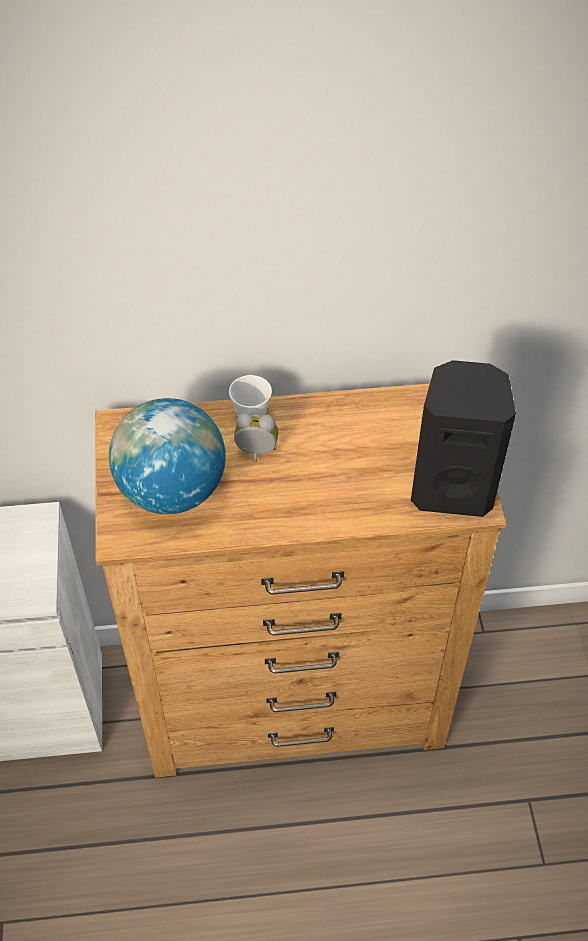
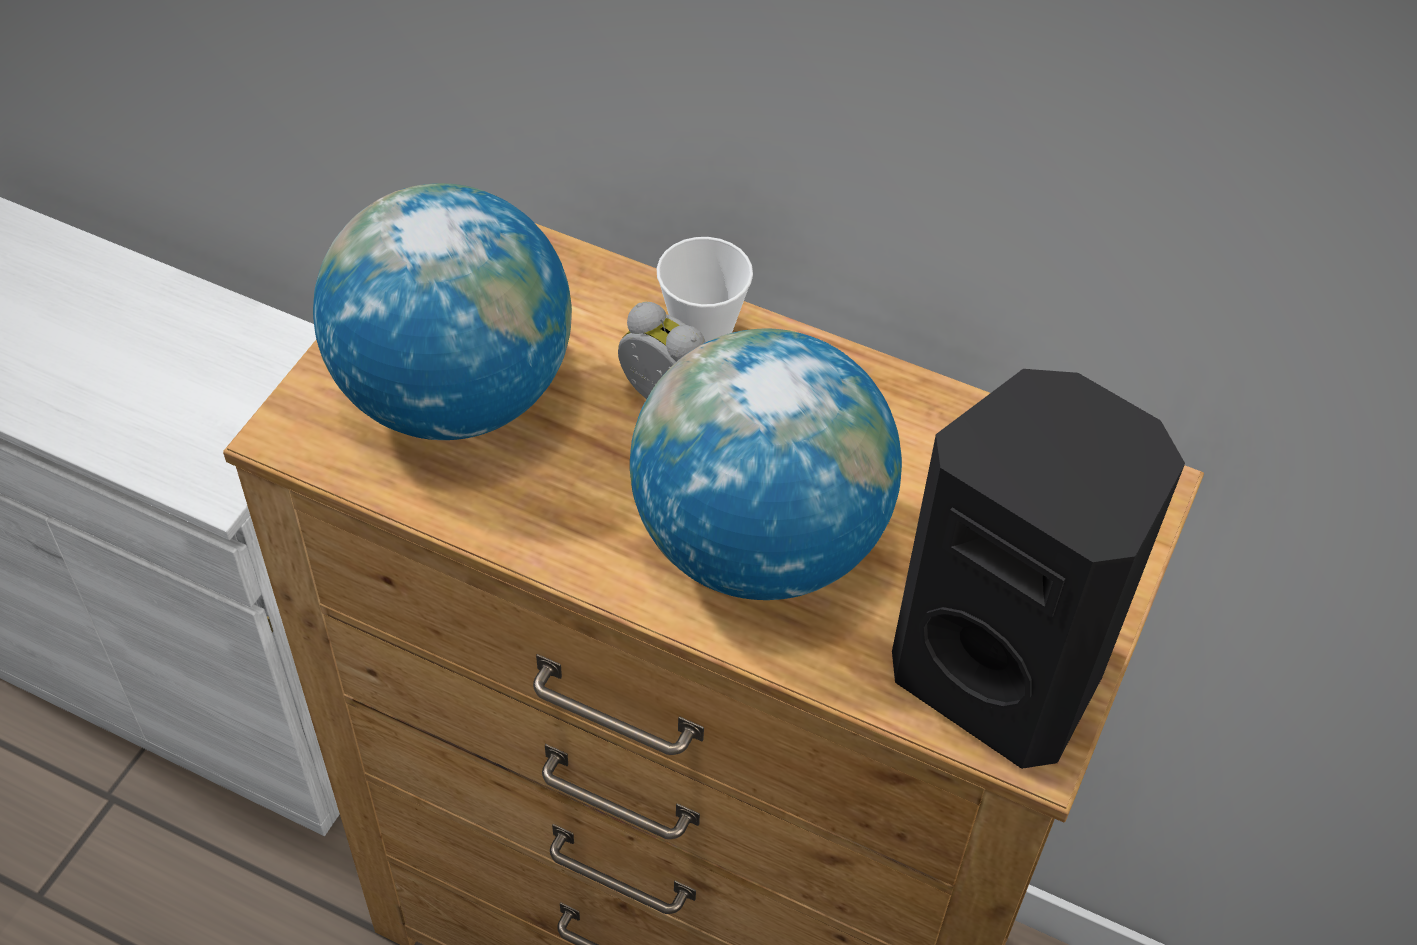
camera: 30 degrees right, 0 degrees up
(332, 486) = (758, 541): none -> globe

